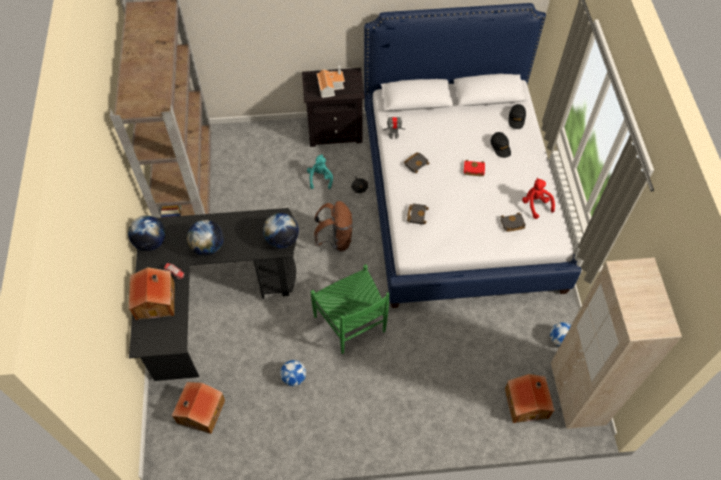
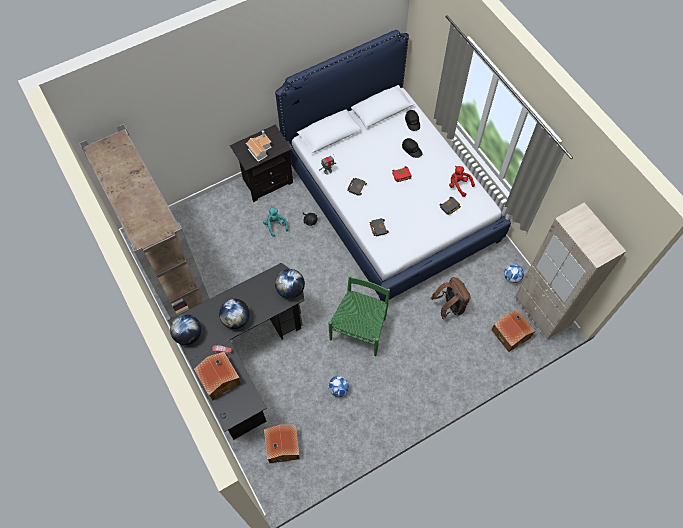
camera: 25 degrees left, 5 degrees up
(335, 240) = (313, 270): brown backpack -> brown backpack (449, 307)
(352, 323) = (359, 329): green chair -> green chair turned 105 degrees counterclockwise

